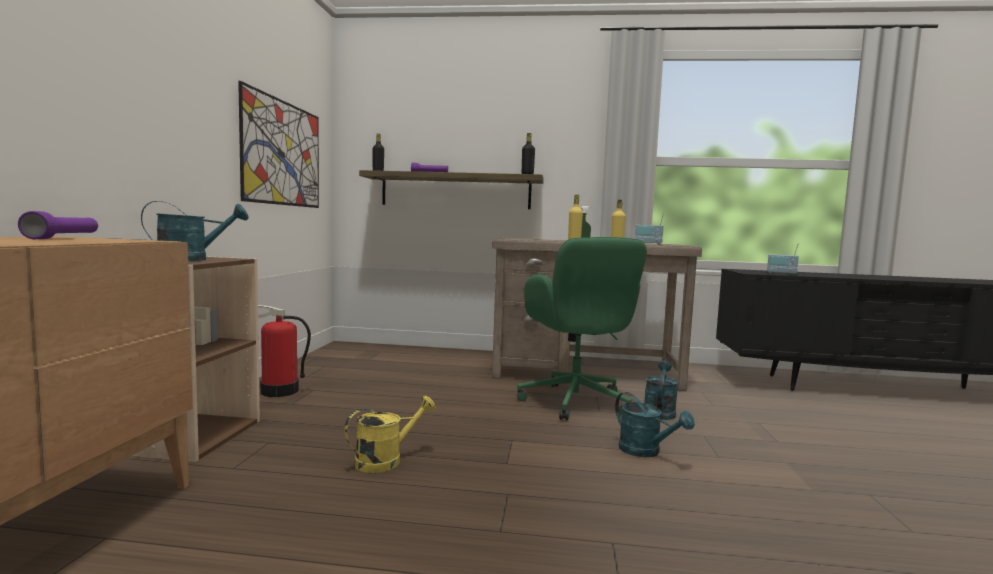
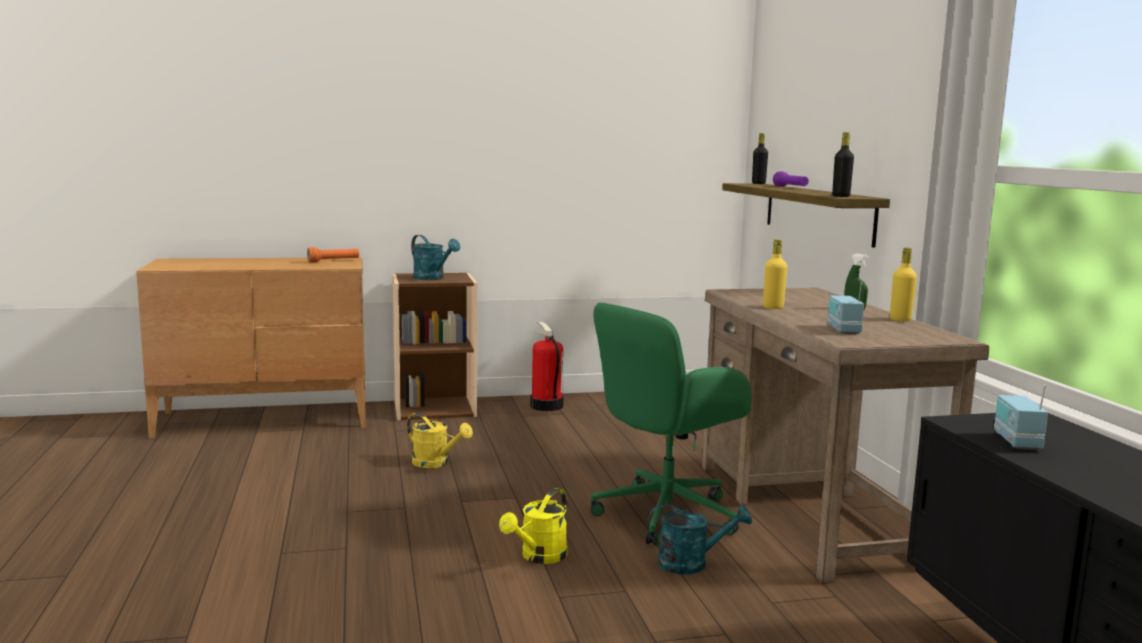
camera: 70 degrees right, 5 degrees up
(64, 238) = (333, 261): purple flashlight -> orange flashlight
(283, 153) = (627, 172): picture -> none
(645, 452) = (539, 557): turquoise watering can -> yellow watering can

